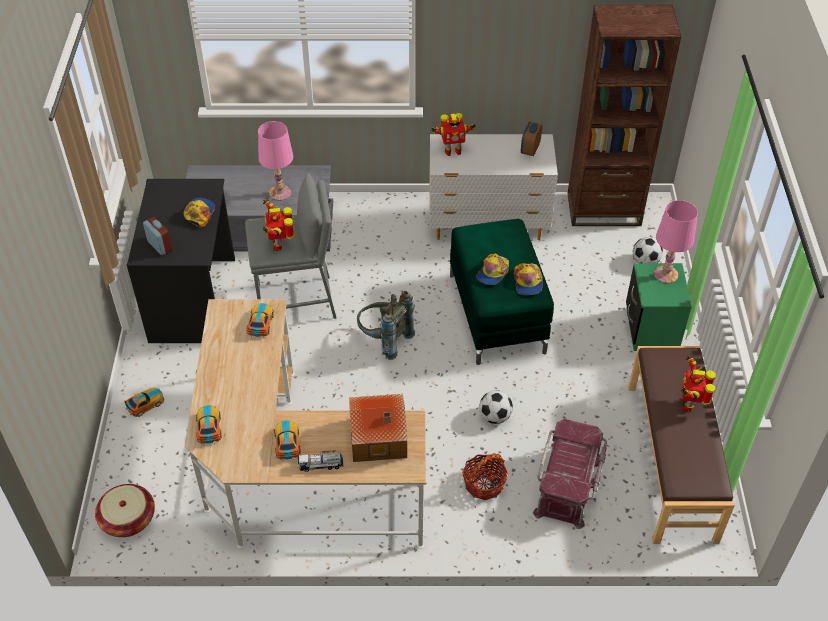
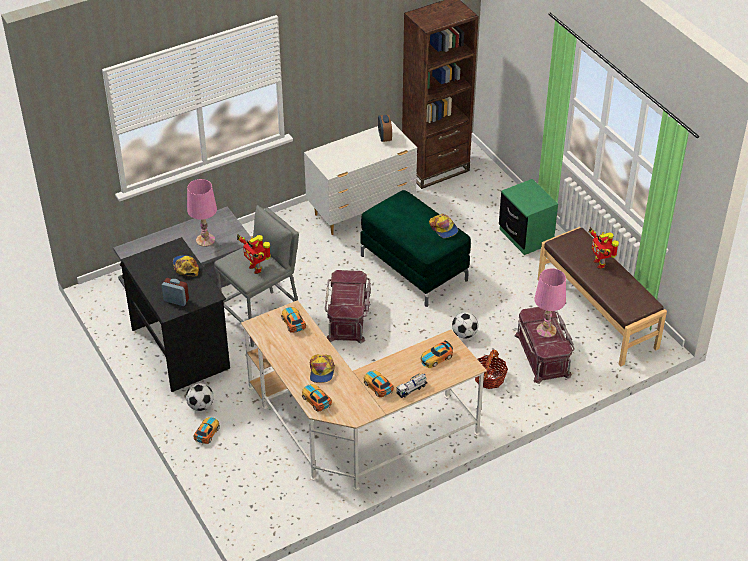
camera: 30 degrees left, 5 degrees down
(128, 519) = (261, 509): basket -> none
(379, 438) = (436, 357): toy house -> toy car
(384, 340) = (348, 317): grey backpack -> red storage box
(452, 151) = (330, 158): toy robot -> none
(492, 272) = (415, 231): cap -> cap (321, 371)
(645, 262) = (489, 194): football -> football (200, 406)
(665, 274) = (527, 190): pink table lamp -> pink table lamp (546, 330)

